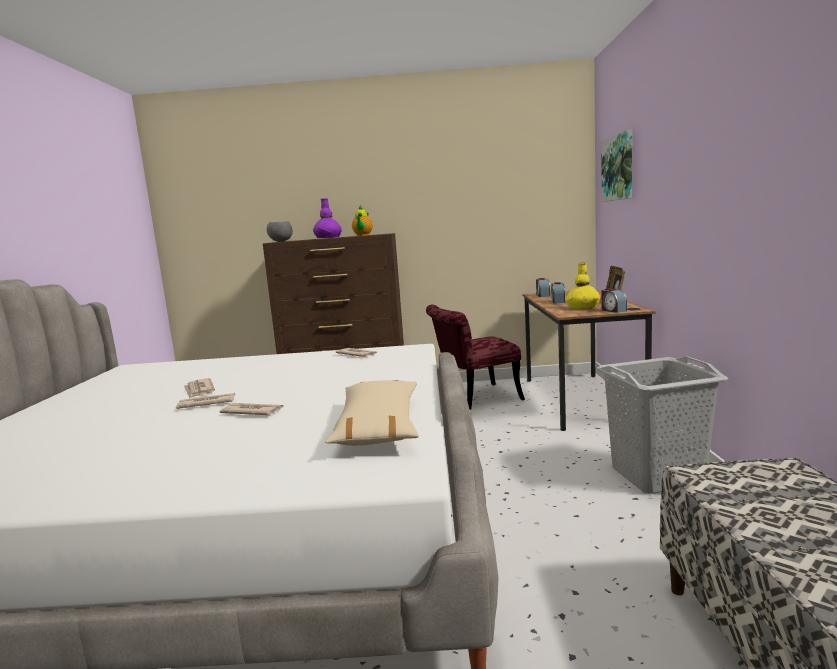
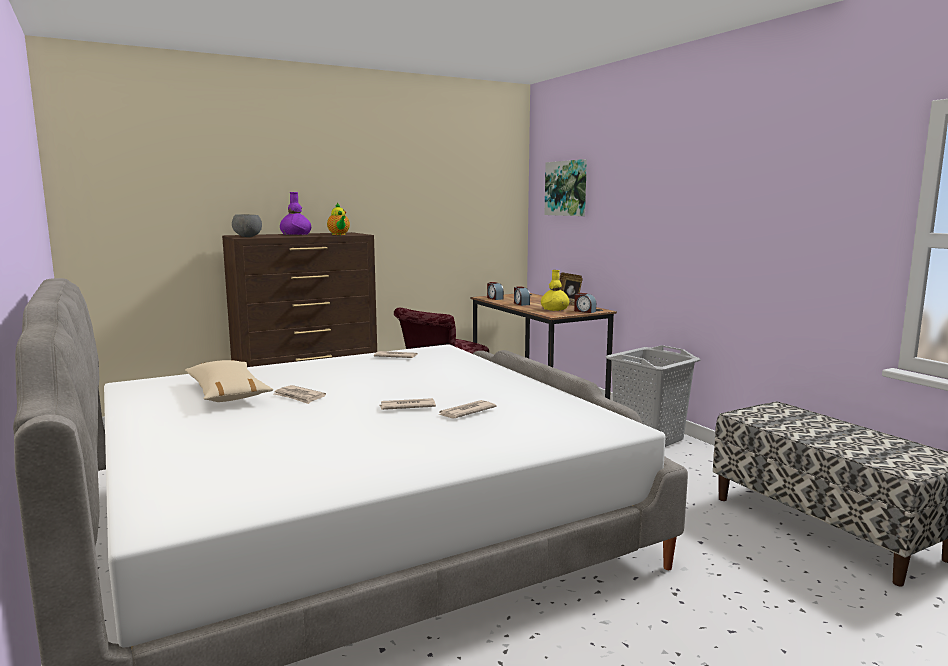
camera: 30 degrees left, 0 degrees up
(206, 404) = (340, 406): newspaper -> newspaper (466, 412)
(378, 427) = (542, 405): beige pillow -> beige pillow (227, 393)

